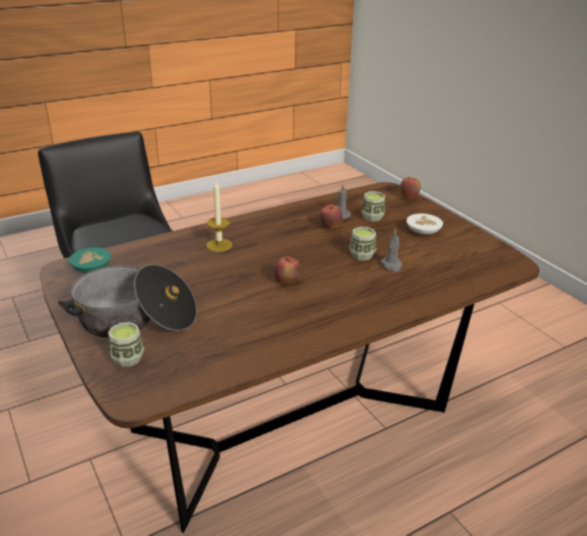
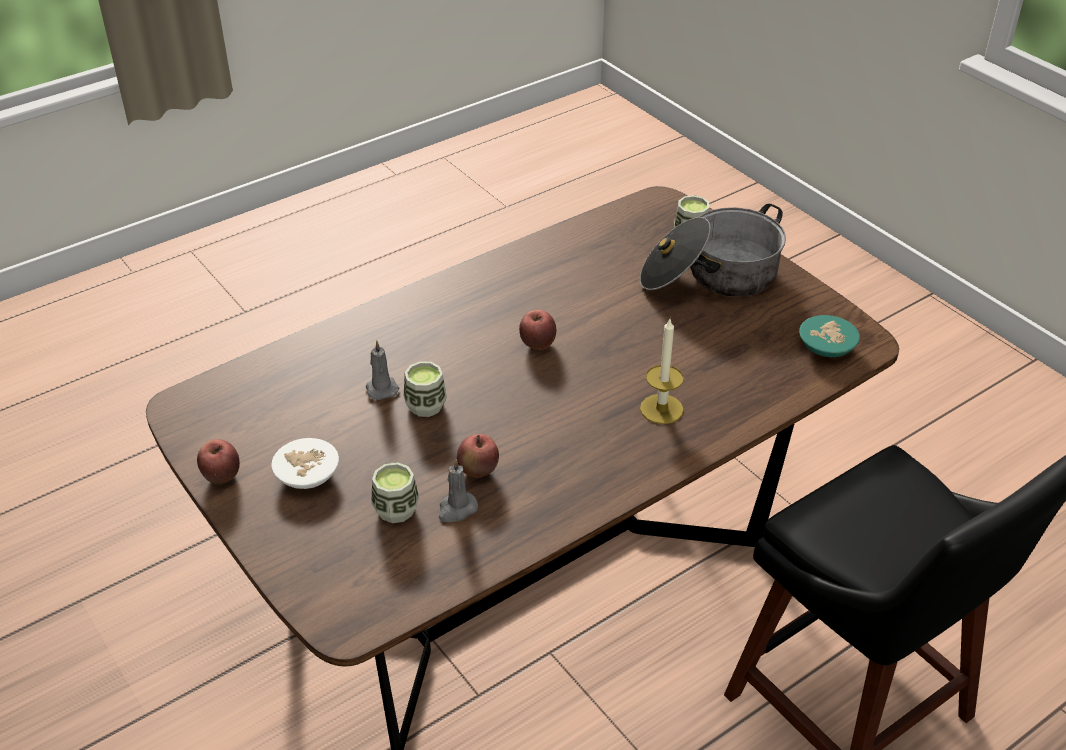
camera: 175 degrees right, 10 degrees up
(409, 198) = (306, 588): apple -> apple (222, 477)

